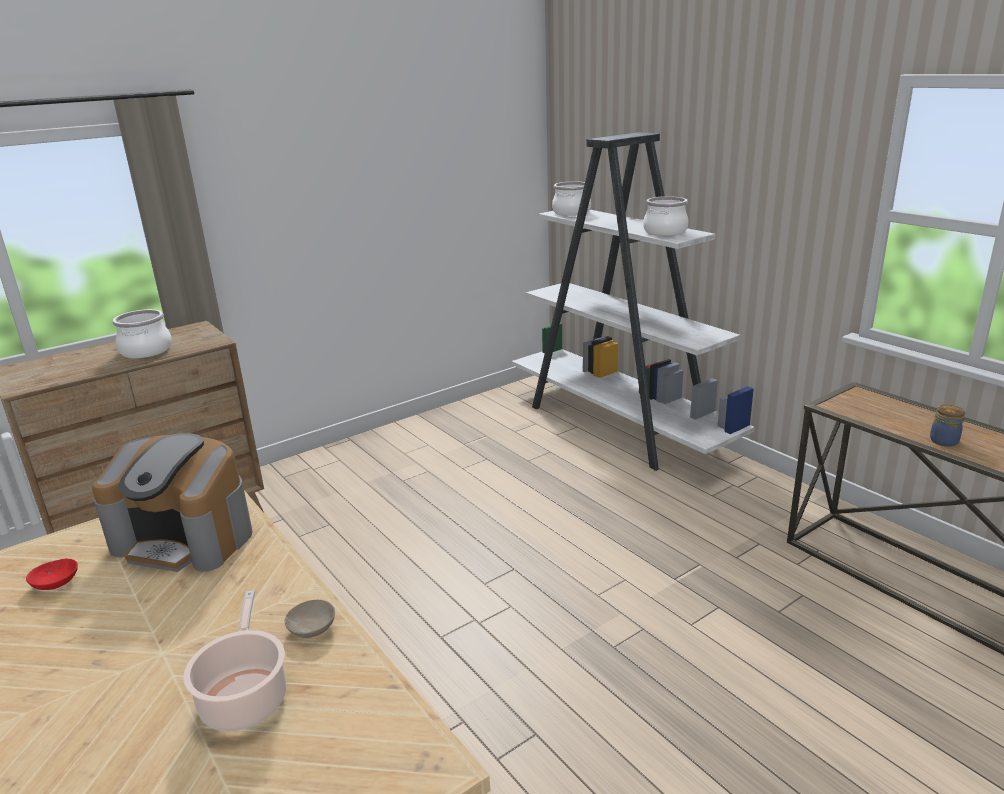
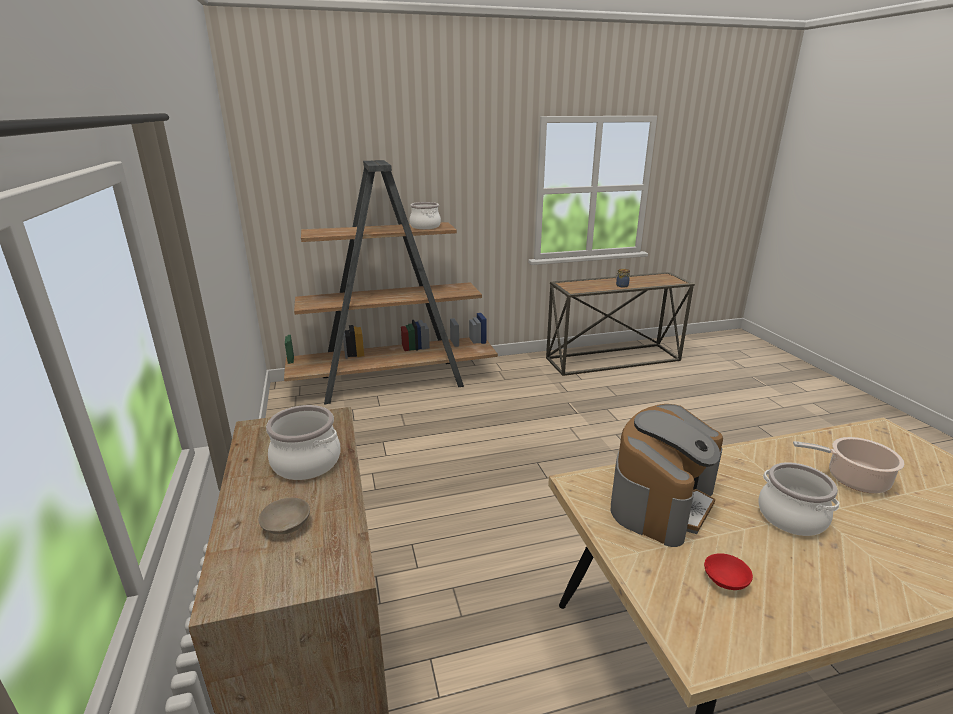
camera: 70 degrees left, 0 degrees up
(314, 628) = (781, 451): beige bowl -> beige bowl (287, 524)
(571, 212) = (322, 232): cooking pot -> cooking pot (791, 517)
(620, 426) = (394, 381): white bookcase -> brown bookcase

